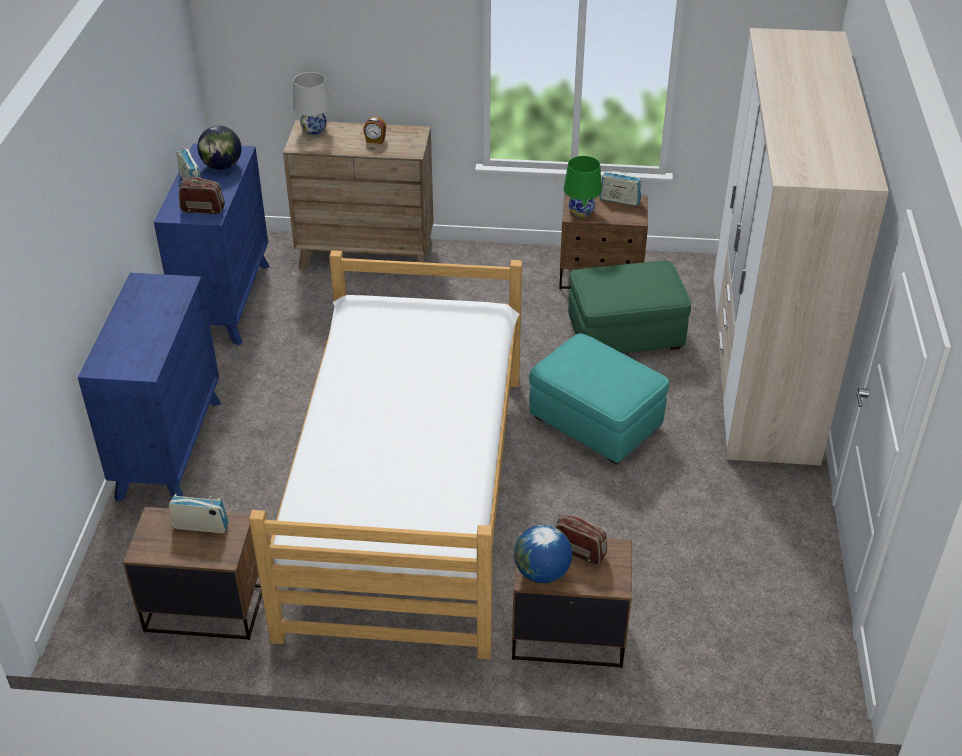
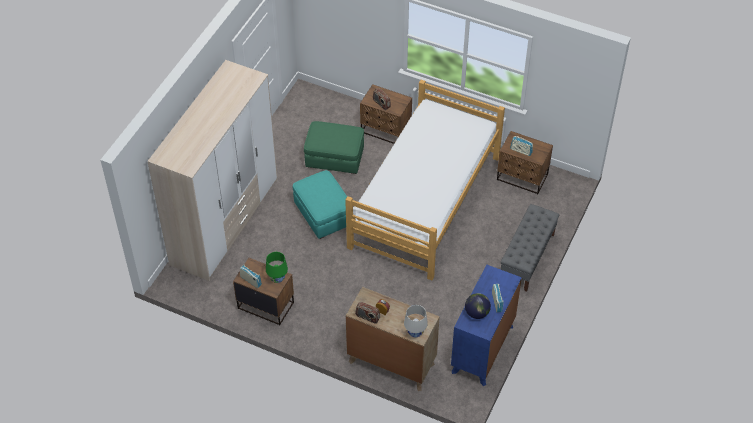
camera: 160 degrees left, 10 degrees up
(169, 448) = (527, 258): blue dresser -> grey bench
(203, 209) = (494, 279): radio -> radio (367, 317)
(542, 572) = (399, 100): globe -> none
(626, 334) = (277, 261): green ottoman -> green ottoman (334, 158)

